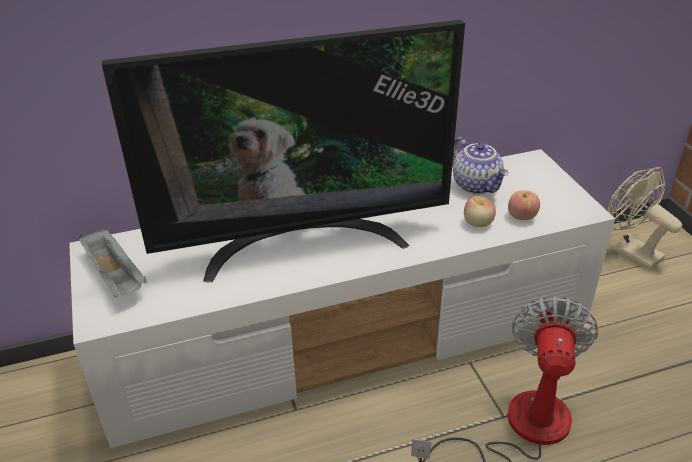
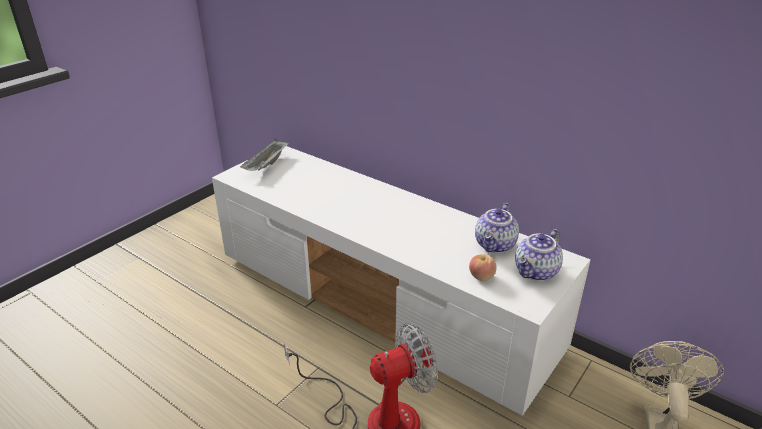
camera: 55 degrees right, 5 degrees down
(302, 241) = (352, 203): television -> none
(478, 223) = (448, 260): apple -> none
(539, 183) = (537, 272): none -> teapot

